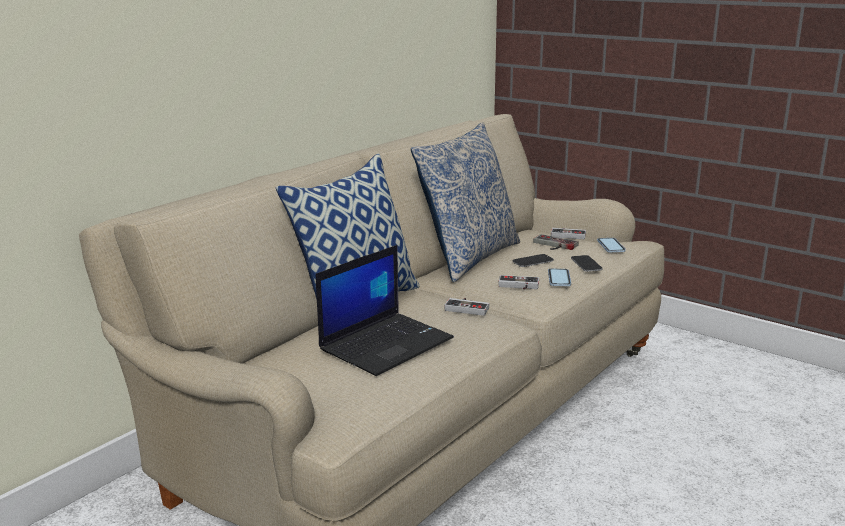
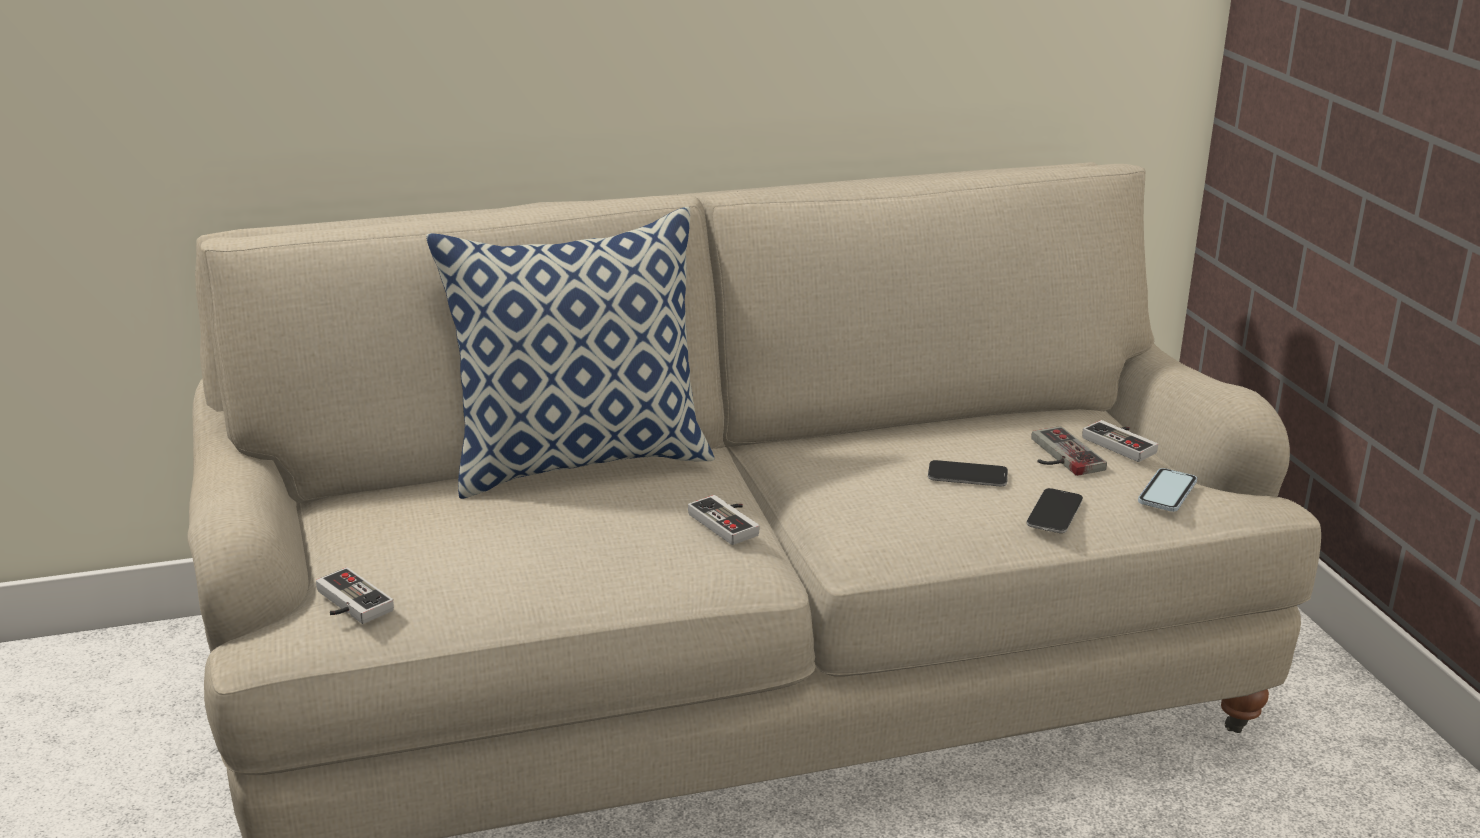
camera: 35 degrees right, 5 degrees up
(386, 343) = (511, 537): laptop -> none
(468, 257) = (878, 432): pillow -> none
(518, 286) = (863, 513): game controller -> game controller (347, 604)
(559, 279) = (956, 523): phone -> none

